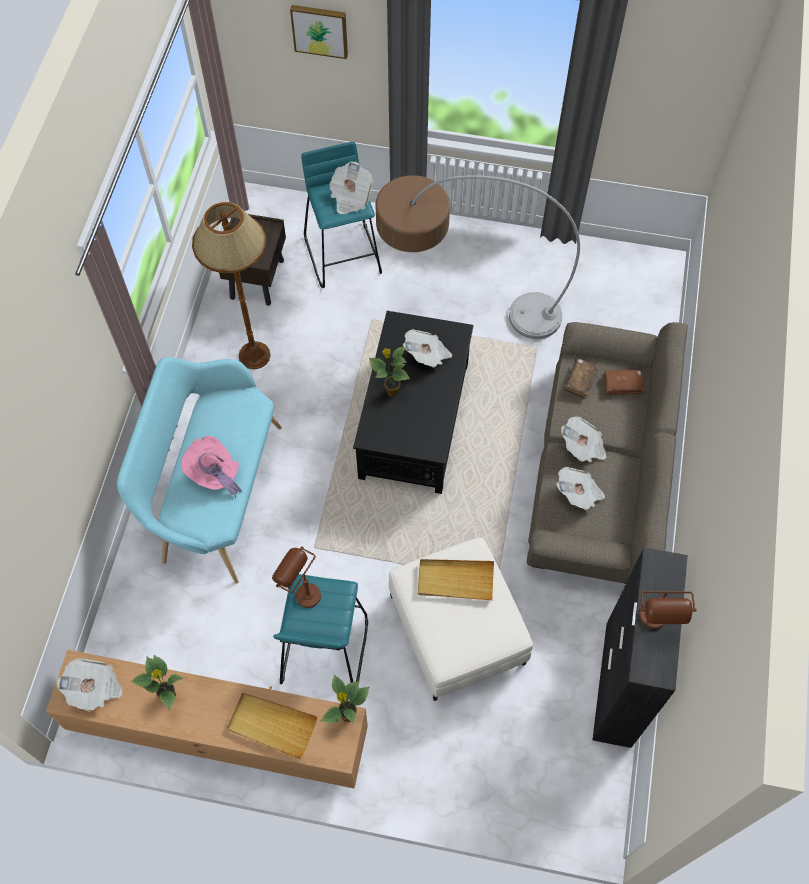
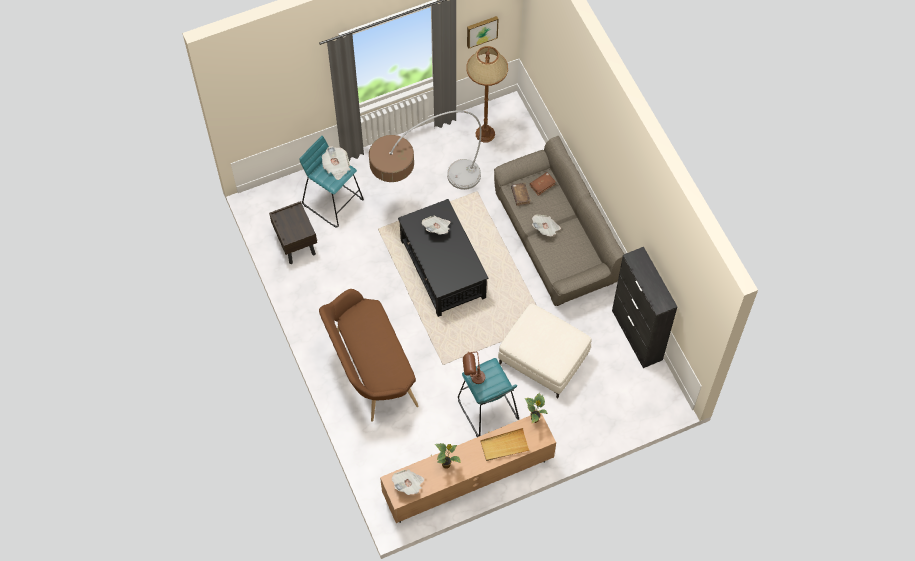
camera: 35 degrees left, 0 degrees up
(214, 474) = (380, 353): pink hat -> none
(215, 494) = (370, 371): turquoise bench -> brown bench
(254, 356) = (330, 287): brown floor lamp -> brown floor lamp (485, 134)
(320, 30) = (286, 88): picture -> picture (481, 30)
(391, 391) = (433, 258): potted plant -> none
(455, 580) = (535, 330): beige tray -> none
(579, 494) = (560, 253): newspaper -> none
(655, 625) = (650, 285): brown table lamp -> none

